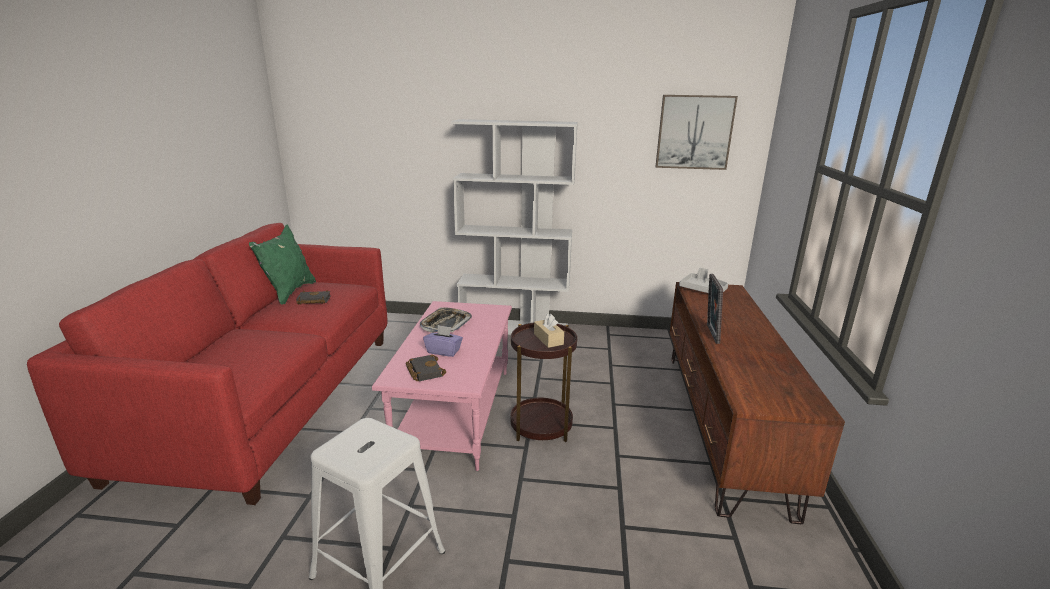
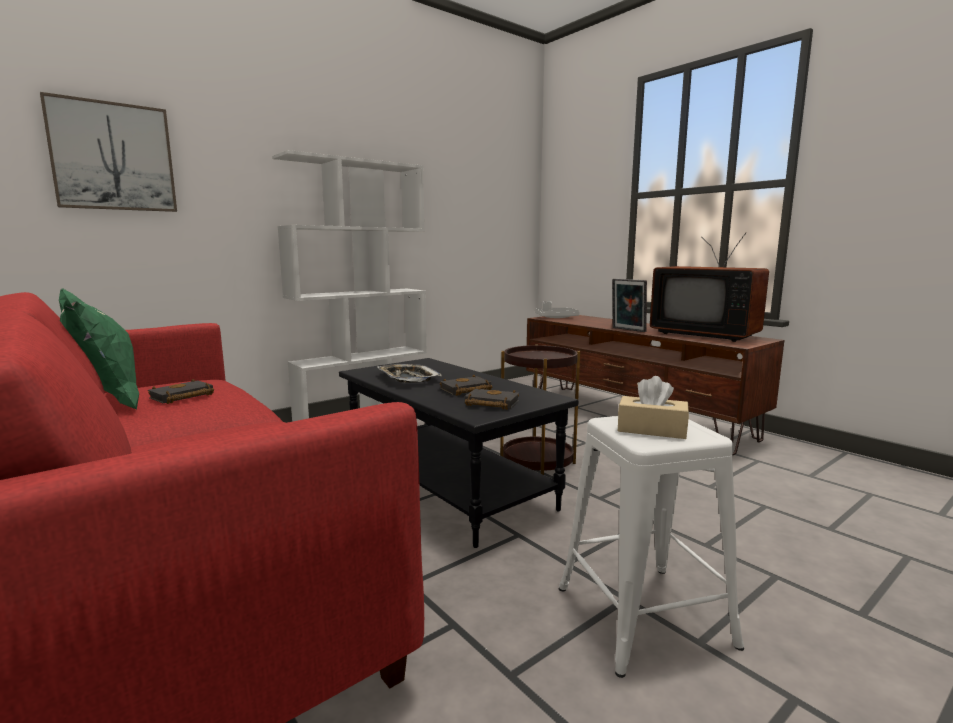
camera: 45 degrees left, 10 degrees down
(444, 351) = (465, 390): purple tissue box -> black book
(454, 412) = (445, 486): pink coffee table -> black coffee table
(548, 339) = (541, 356): beige tissue box -> beige tissue box (651, 430)
(694, 132) = (494, 187): picture -> picture (113, 157)
(770, 373) = (705, 334): none -> television

